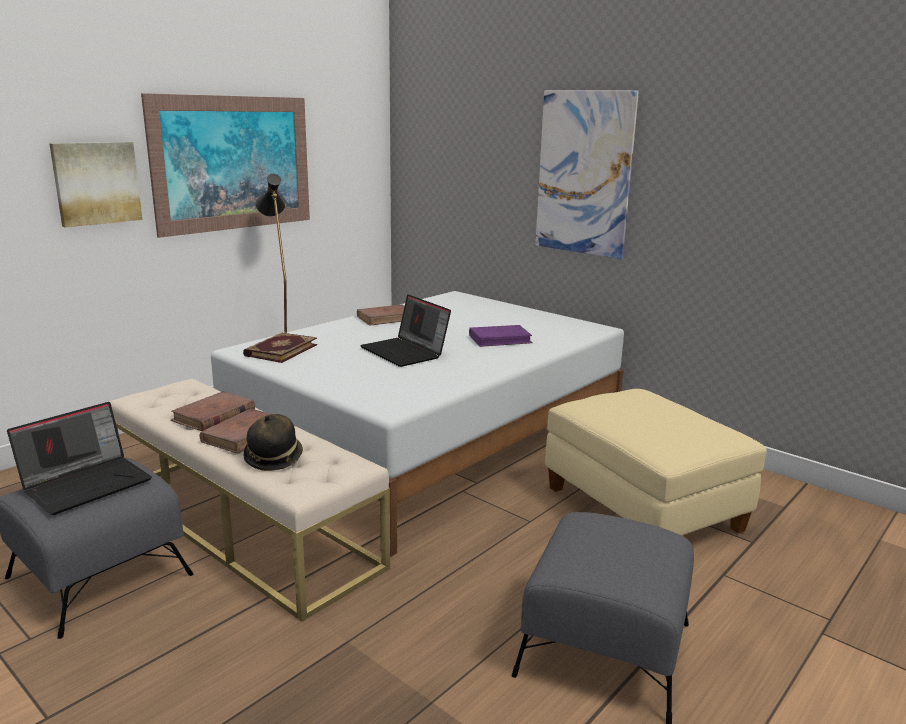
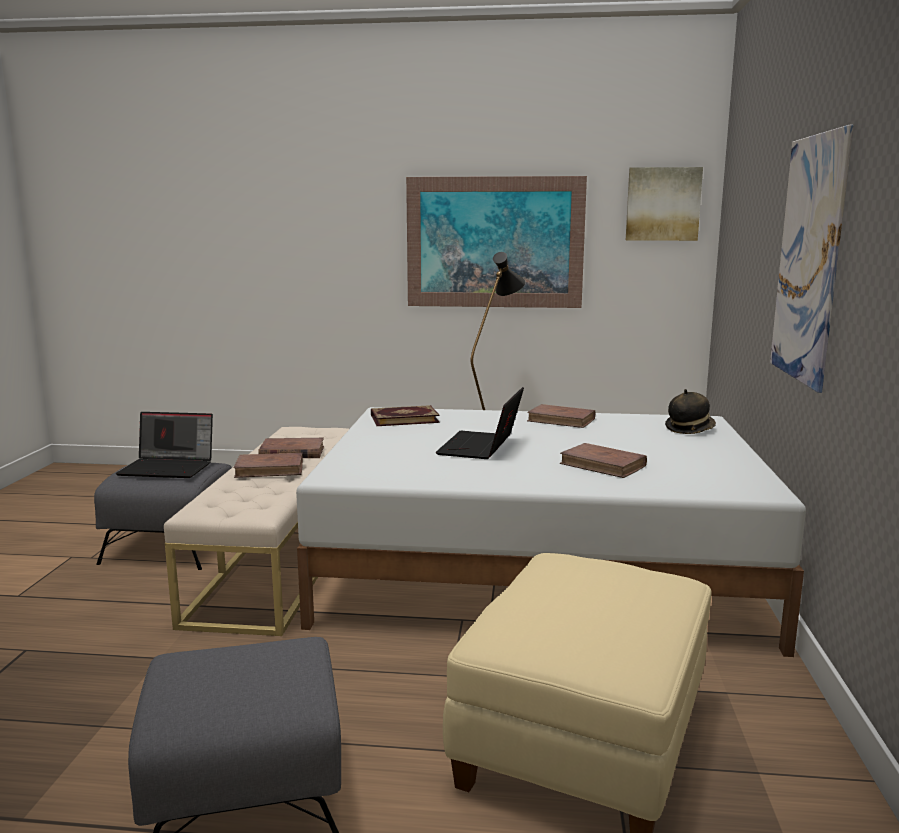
camera: 55 degrees right, 5 degrees down
(96, 183) = (360, 253): picture -> picture (663, 204)
(273, 458) = (239, 488): hat -> hat (689, 429)
(500, 339) = (603, 465): purple book -> brown book

